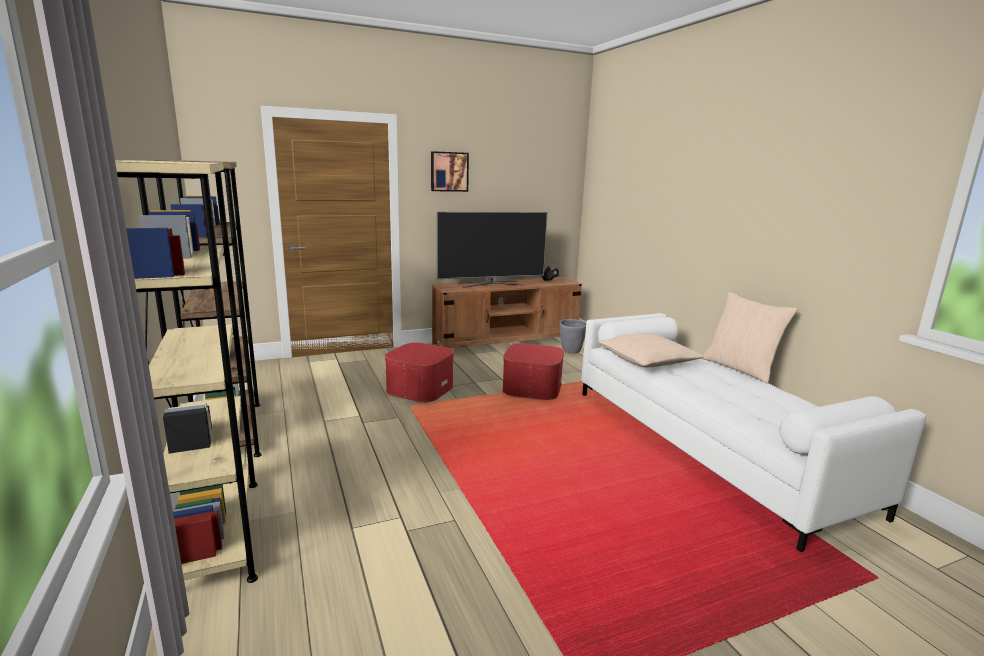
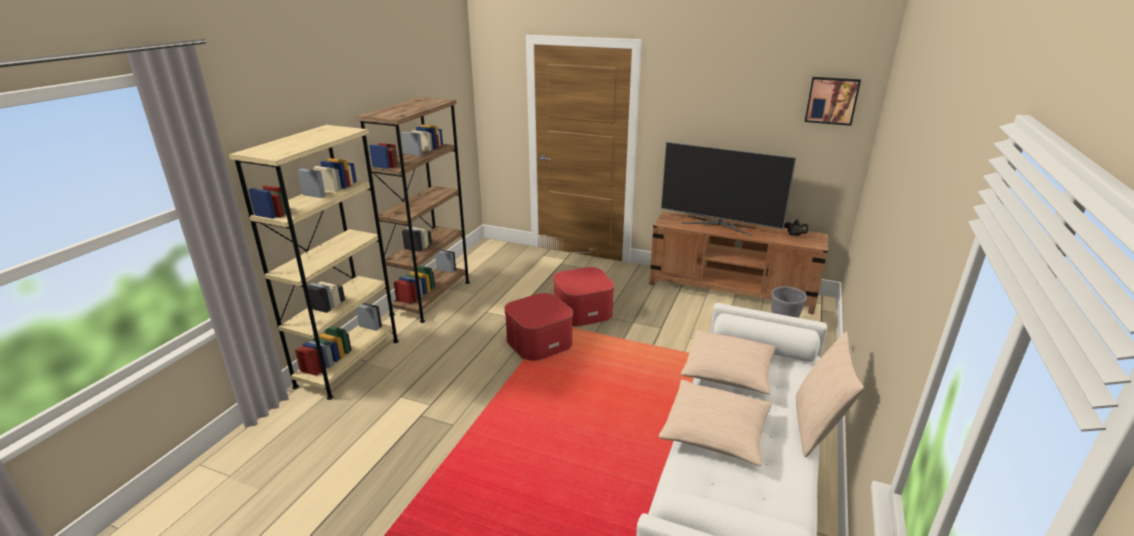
camera: 45 degrees right, 10 degrees up
(449, 171) = (692, 99): picture -> picture (831, 100)
(532, 388) = (673, 348): ottoman -> ottoman (539, 342)
(709, 392) = (715, 432): none -> beige pillow

